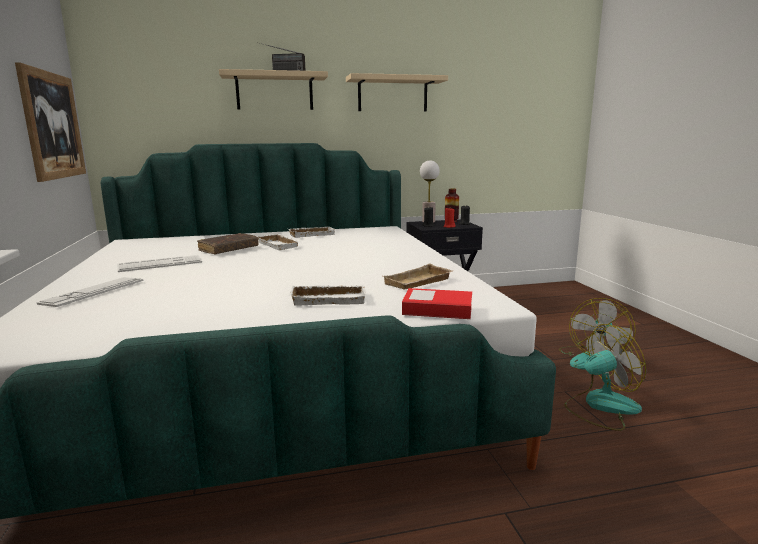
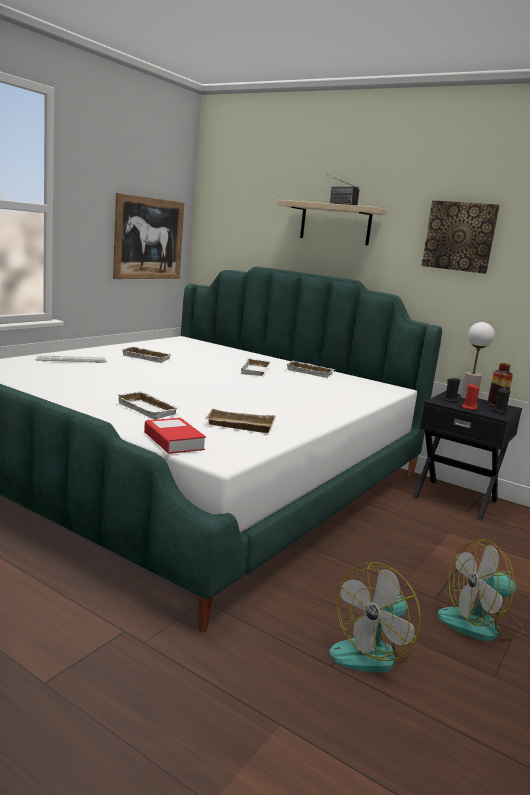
camera: 45 degrees right, 0 degrees up
(160, 264) = (148, 357): keyboard -> white tray
(229, 249) = (215, 362): brown book -> none
(392, 94) = (459, 236): beige shelf -> picture
(601, 406) = (372, 651): fan -> fan turned 105 degrees clockwise

